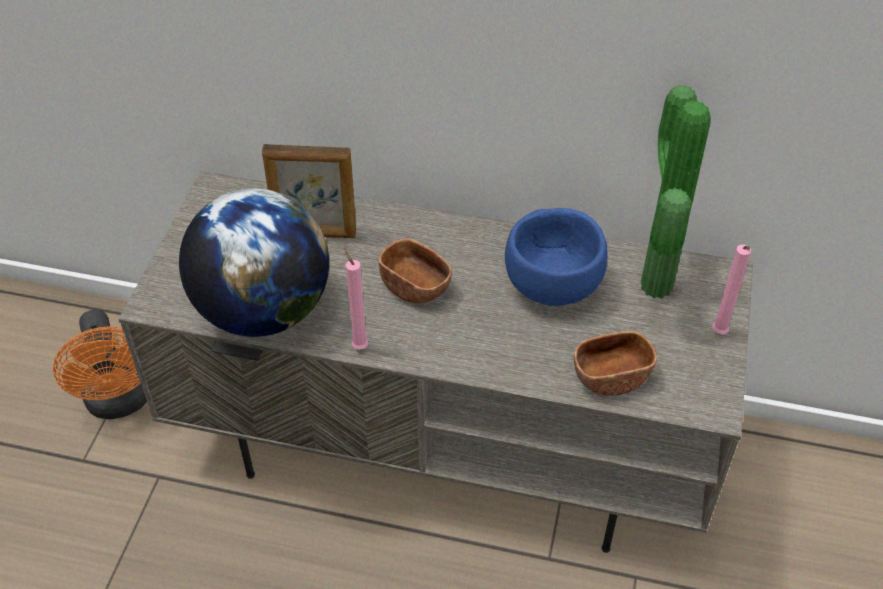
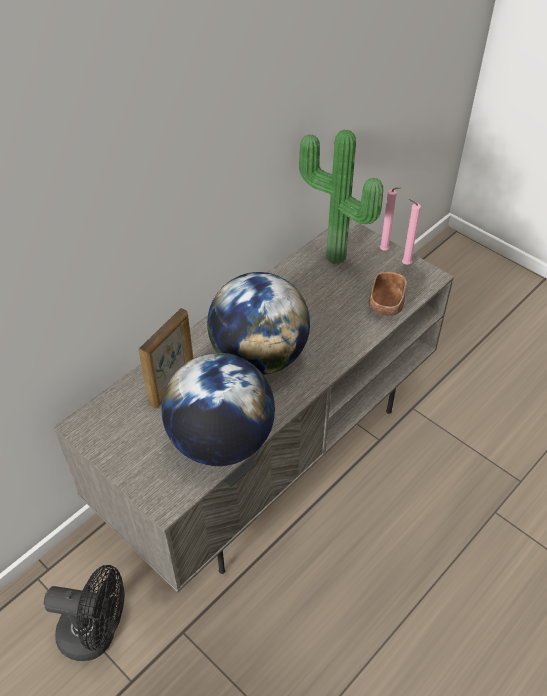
camera: 60 degrees left, 0 degrees up
(120, 402) = (97, 634): orange fan -> black fan
(359, 345) = (287, 403): pink candle -> pink candle (404, 264)
(415, 286) = (259, 356): brown bowl -> globe
(553, 286) = (305, 296): blue bowl -> none

